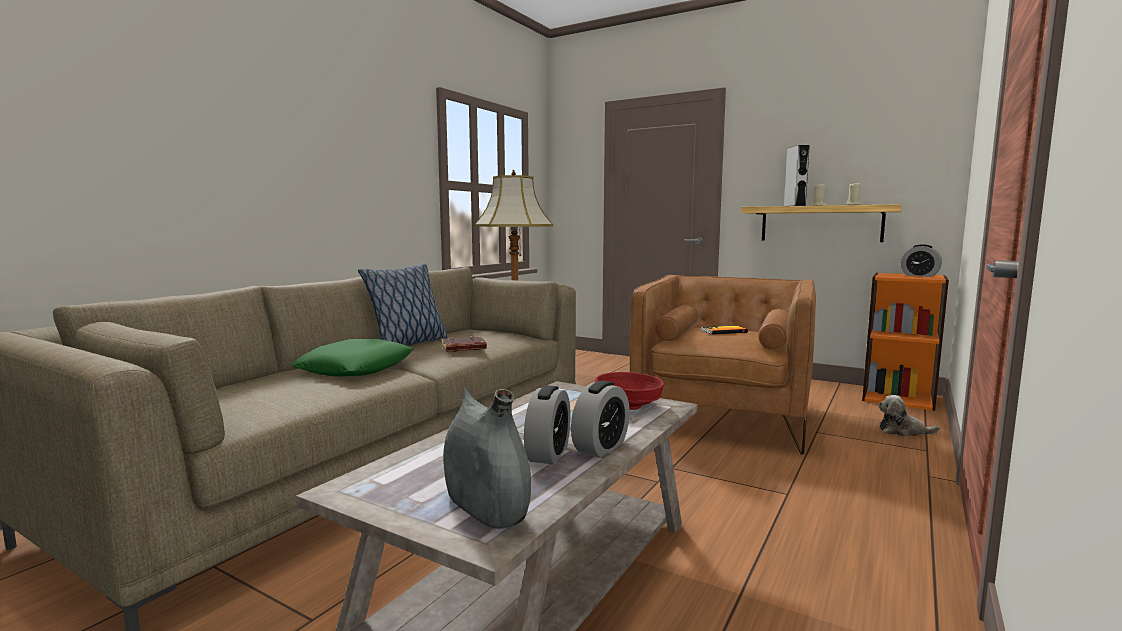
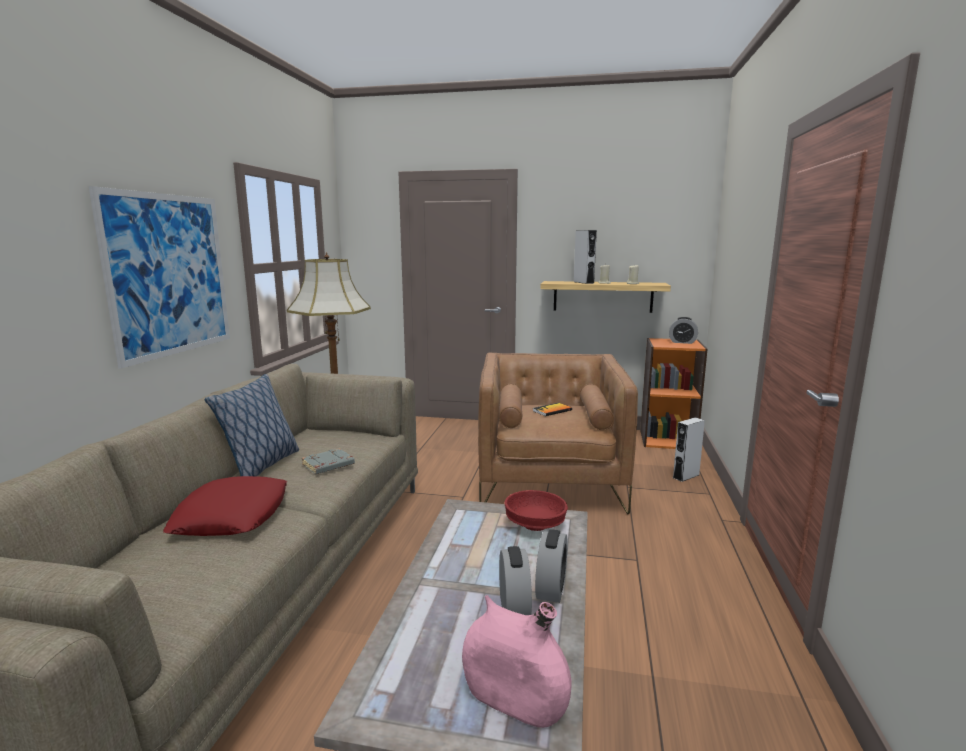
camera: 20 degrees left, 5 degrees up
(356, 368) = (232, 515): green pillow -> red pillow
(363, 177) = (169, 275): none -> picture
(463, 348) = (328, 465): brown book -> grey book
(486, 508) = (514, 701): grey vase -> pink vase
(903, 431) = (686, 476): plush toy -> grey speaker

